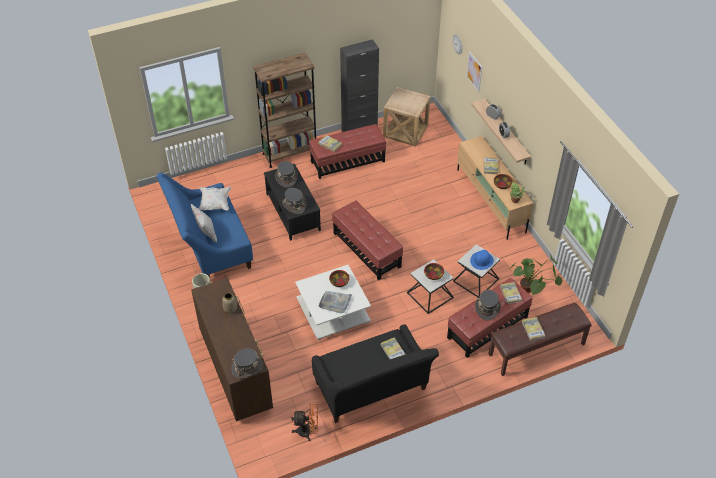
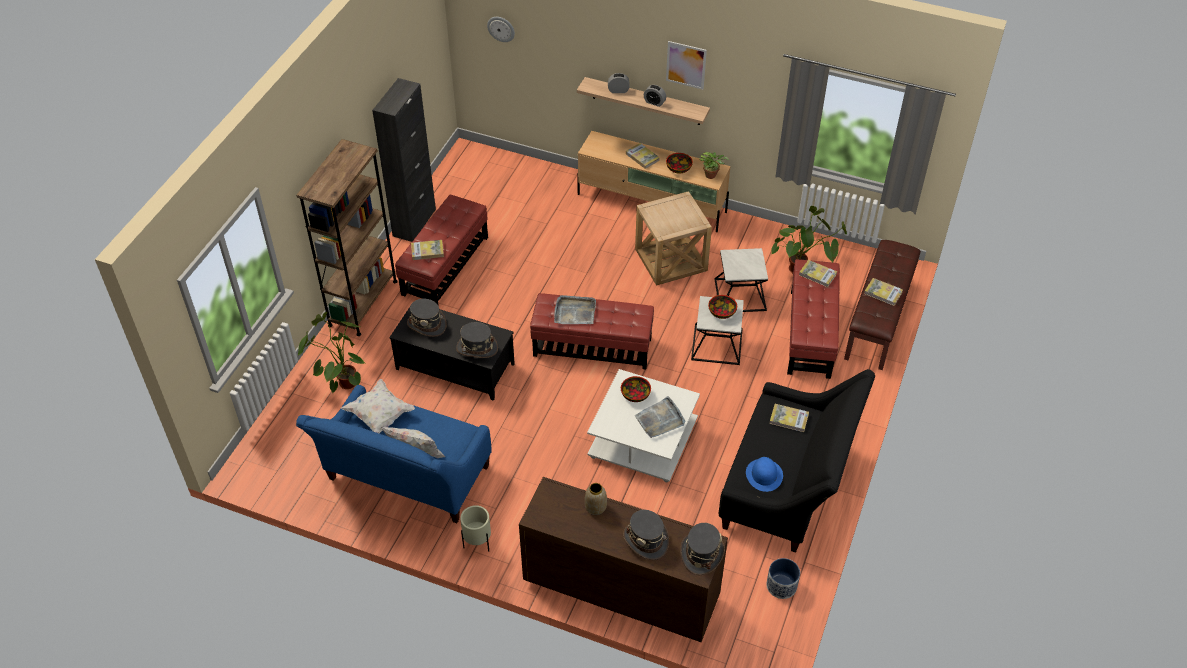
camera: 45 degrees left, 0 degrees up
(238, 182) = (341, 379): none -> potted plant
(307, 431) = (781, 586): orange fan -> planter
(360, 221) = (574, 312): none -> grey tray
(405, 131) = (468, 188): beige side table -> beige side table (671, 260)
(474, 72) = (551, 50): picture -> picture (686, 65)
(481, 261) = (748, 262): blue hat -> blue hat (764, 475)
(487, 308) = (816, 306): grey hat -> grey hat (646, 540)

